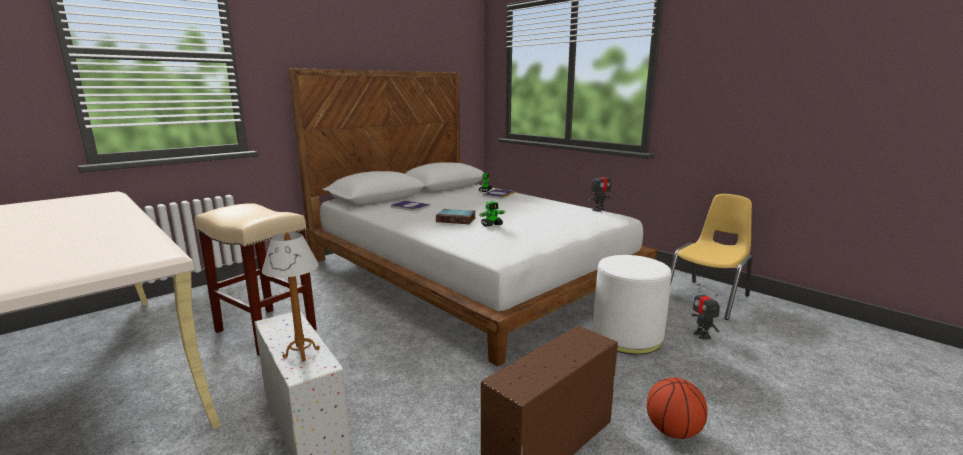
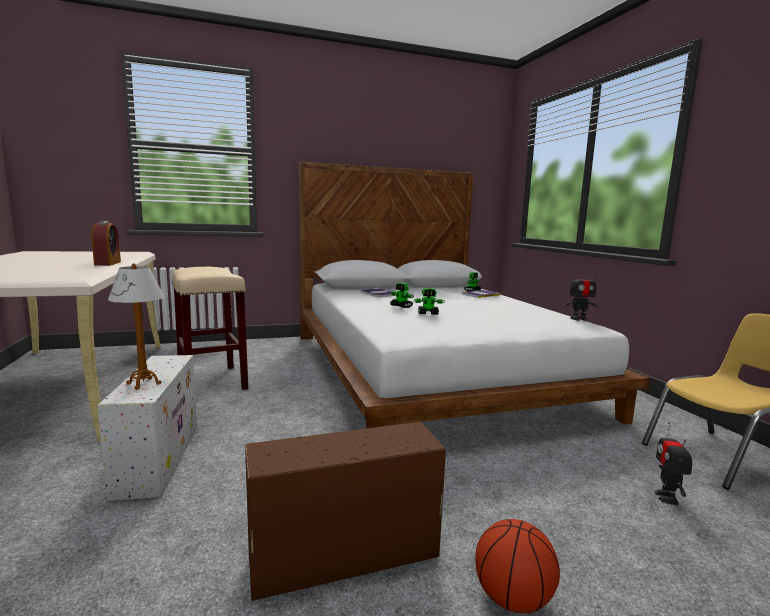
camera: 25 degrees right, 5 degrees down
(128, 221) = (108, 263): none -> alarm clock
(457, 220) = (401, 306): book -> toy robot
(627, 337) = (552, 471): white ottoman -> none

